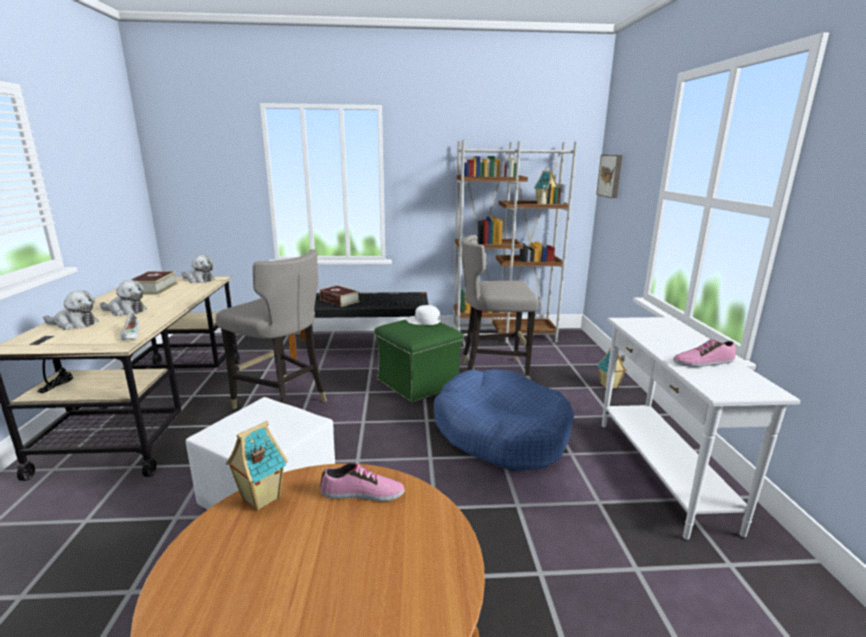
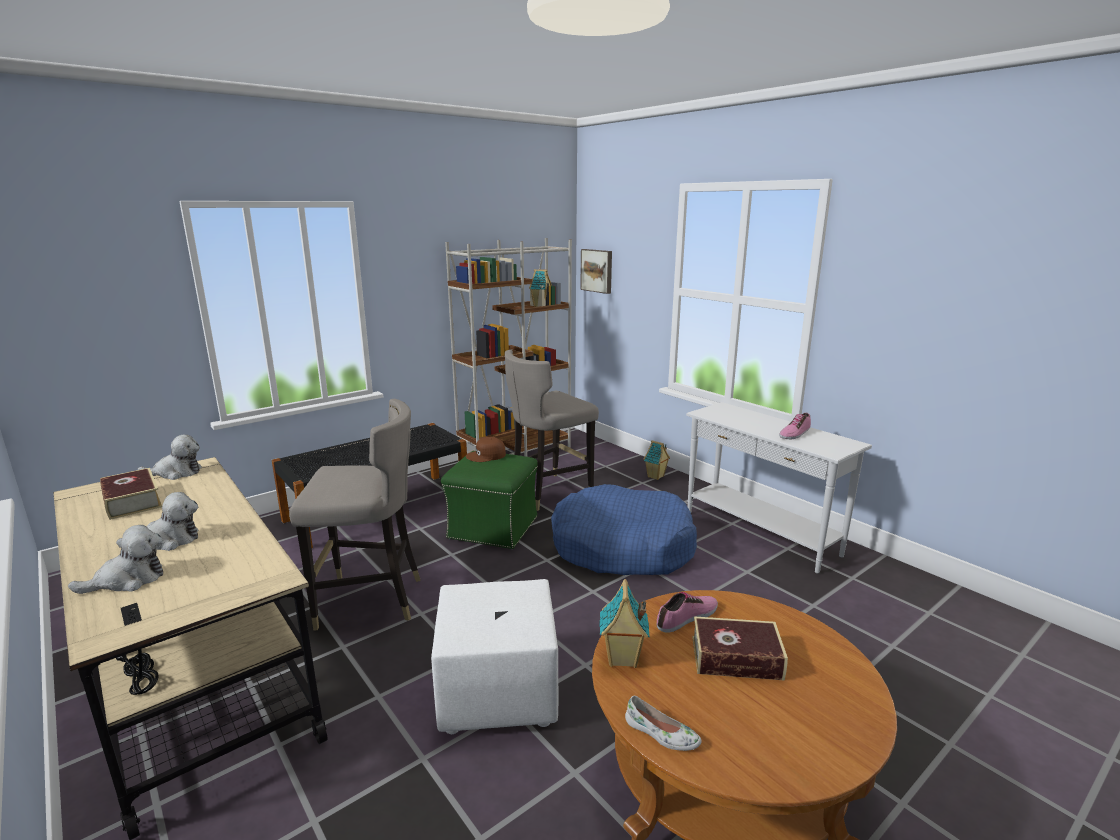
camera: 35 degrees left, 0 degrees up
(130, 334) = (258, 563): white shoe -> white shoe (661, 734)
(339, 300) = (348, 456): book -> book (736, 658)
(423, 320) = (486, 455): white cap -> brown cap

